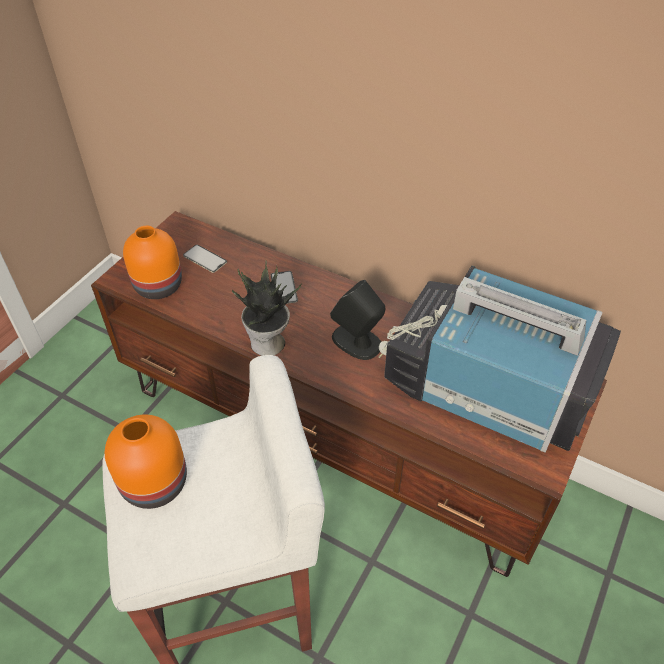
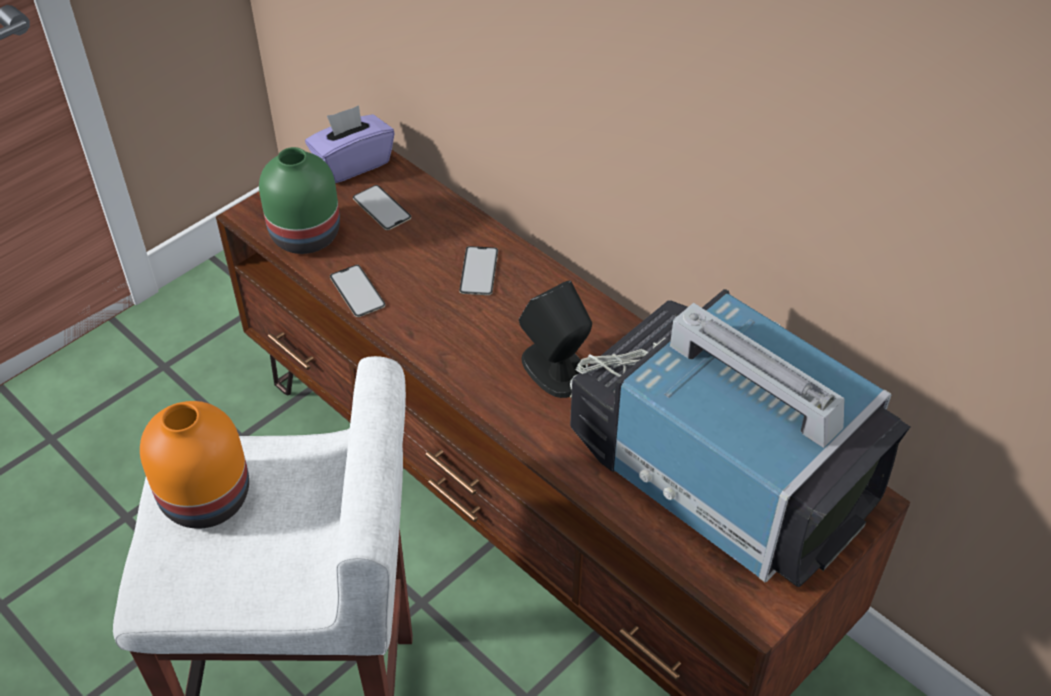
camera: 15 degrees right, 0 degrees up
(157, 286) = (303, 235): orange vase -> green vase
(175, 233) = (352, 163): none -> purple tissue box
(206, 316) = (357, 291): none -> phone
(268, 344) = (429, 347): potted plant -> none

